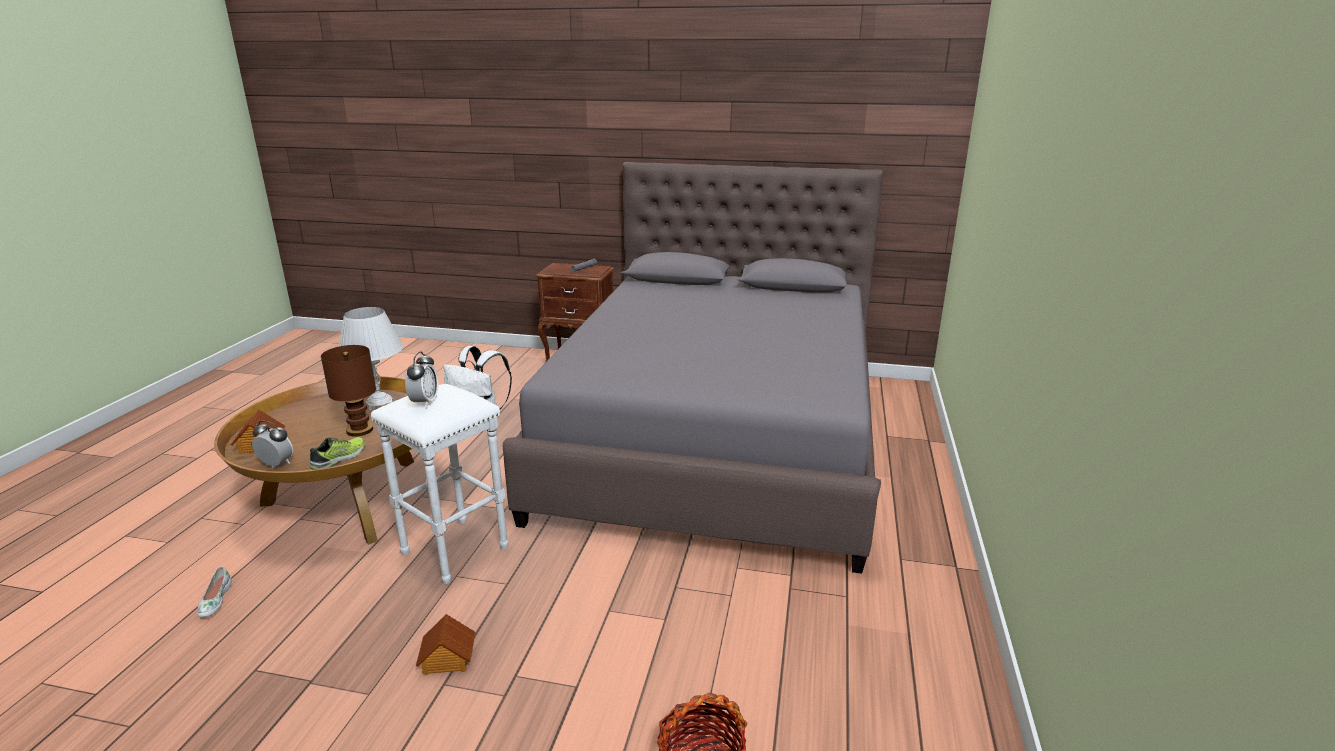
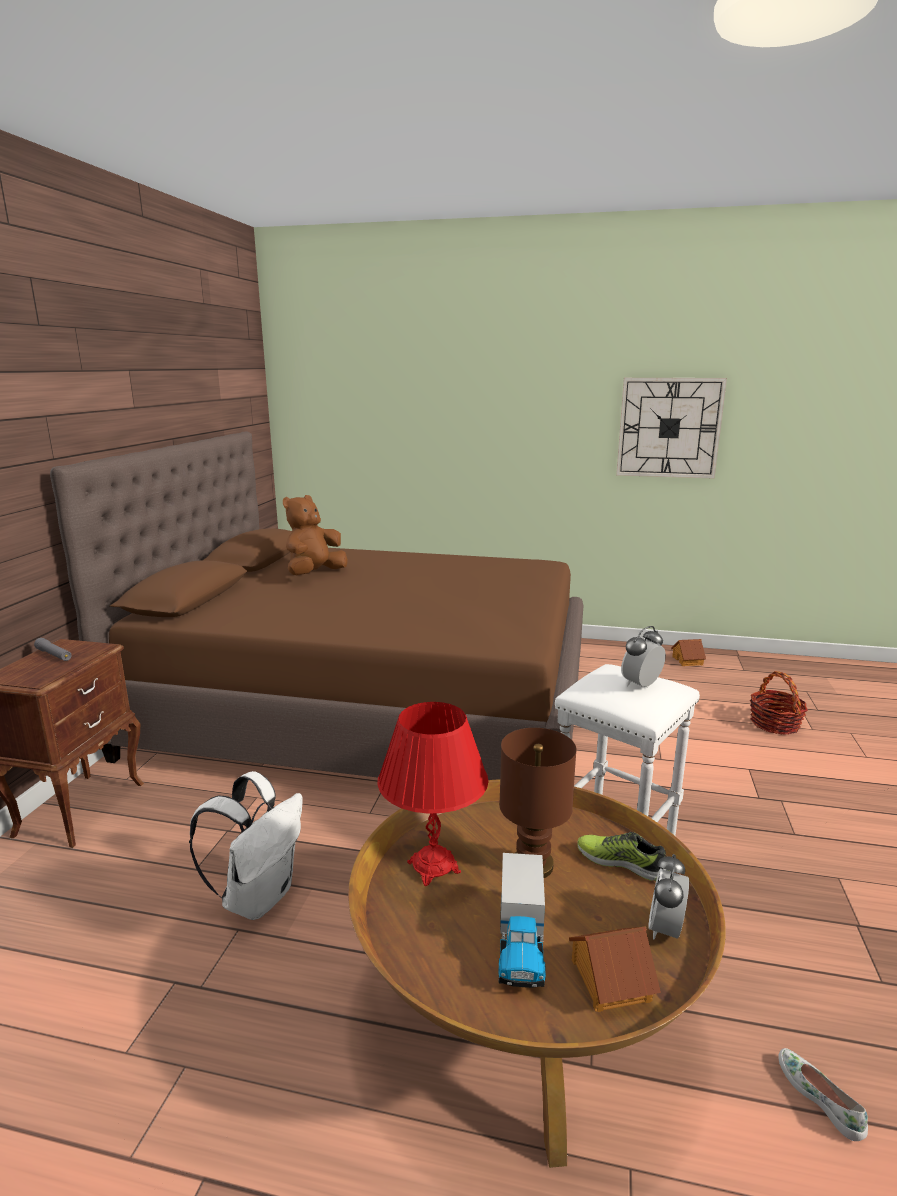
camera: 90 degrees left, 5 degrees down
(215, 600) = (820, 1097): white shoe -> white shoe turned 105 degrees counterclockwise
(305, 424) = (521, 943): none -> toy truck
(380, 403) = (433, 867): white table lamp -> red table lamp
(424, 402) = (641, 685): alarm clock -> alarm clock turned 45 degrees counterclockwise
(447, 659) = (768, 837): toy house -> toy house (688, 660)
(717, 438) = (372, 707): grey bed -> brown bed
(751, 305) = (314, 574): none -> brown plush toy
(1097, 295) = (669, 428): none -> wall clock

